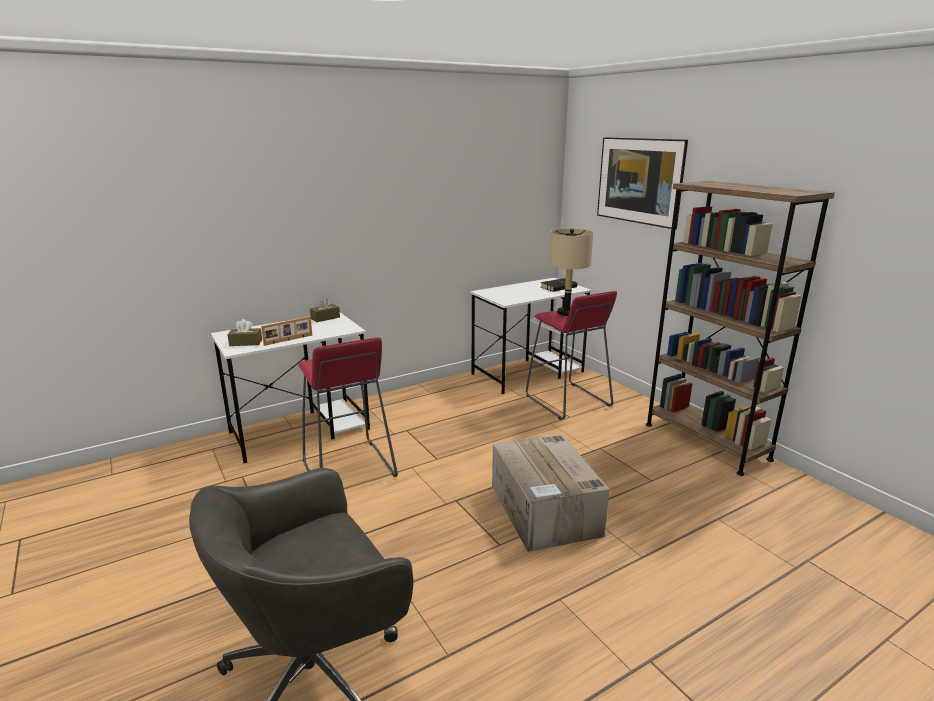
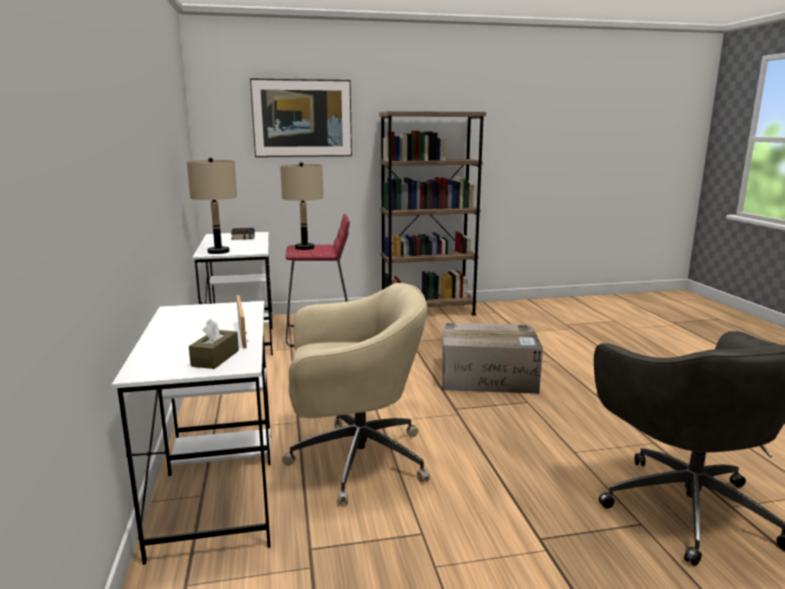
camera: 70 degrees left, 5 degrees down
(325, 318) = (176, 313): brown tissue box -> none
(347, 468) = (355, 459): red stool -> beige office chair
(493, 293) = (218, 251): none -> beige table lamp

